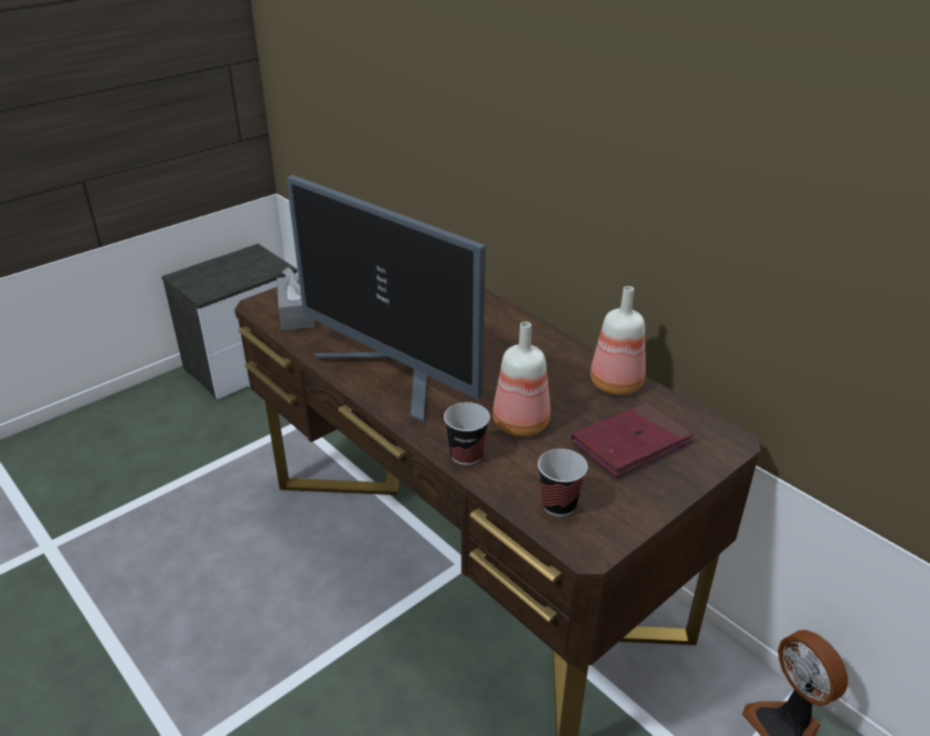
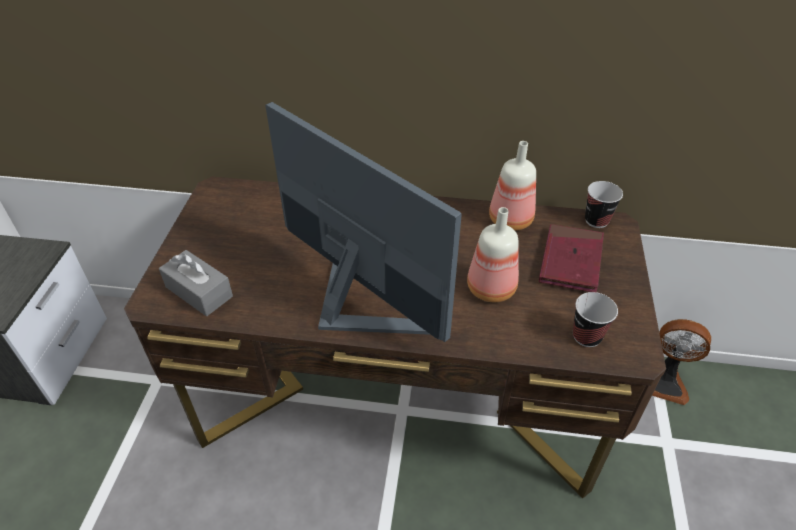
camera: 40 degrees left, 10 degrees up
(394, 376) = (356, 303): monitor -> monitor turned 135 degrees counterclockwise
(466, 455) = (488, 337): cup -> cup (596, 220)

